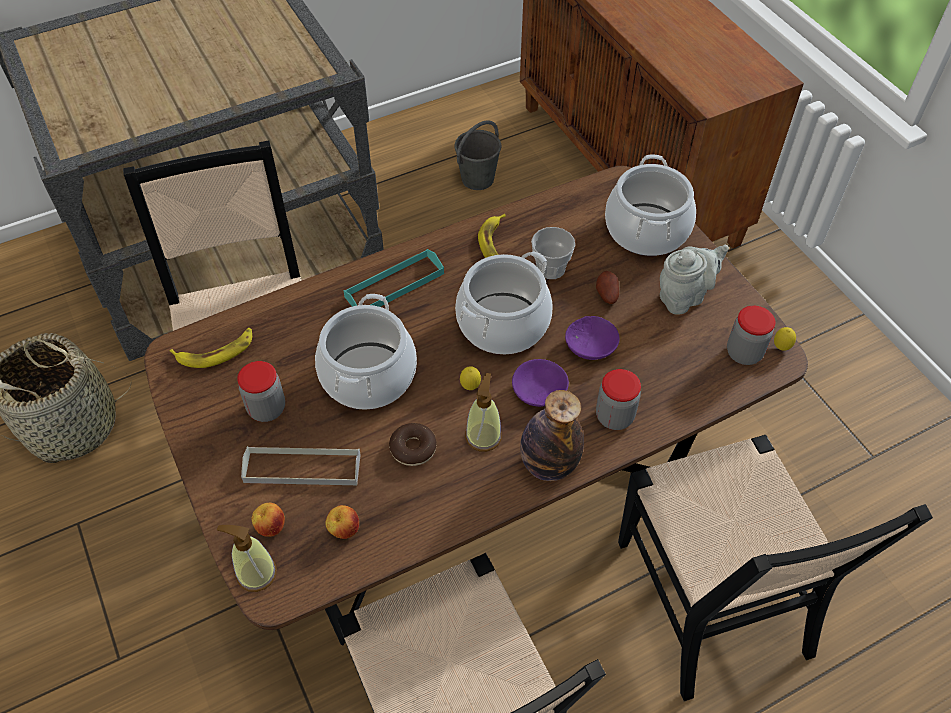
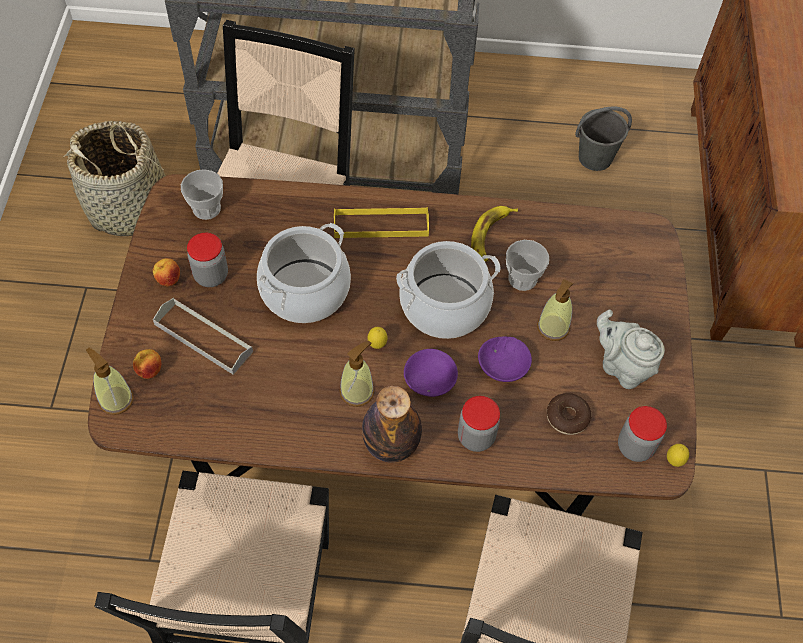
camera: 30 degrees right, 5 degrees up
(216, 351) = (206, 208): banana -> cup
(344, 530) = (199, 404): apple -> apple (168, 280)
(394, 285) = (381, 225): turquoise tray -> yellow tray
(413, 448) = (295, 370): donut -> donut (567, 417)
(606, 295) = (553, 328): potato -> soap dispenser
(646, 230) = (636, 288): cooking pot -> none
(684, 296) = (622, 367): grey teapot -> grey teapot turned 135 degrees counterclockwise

